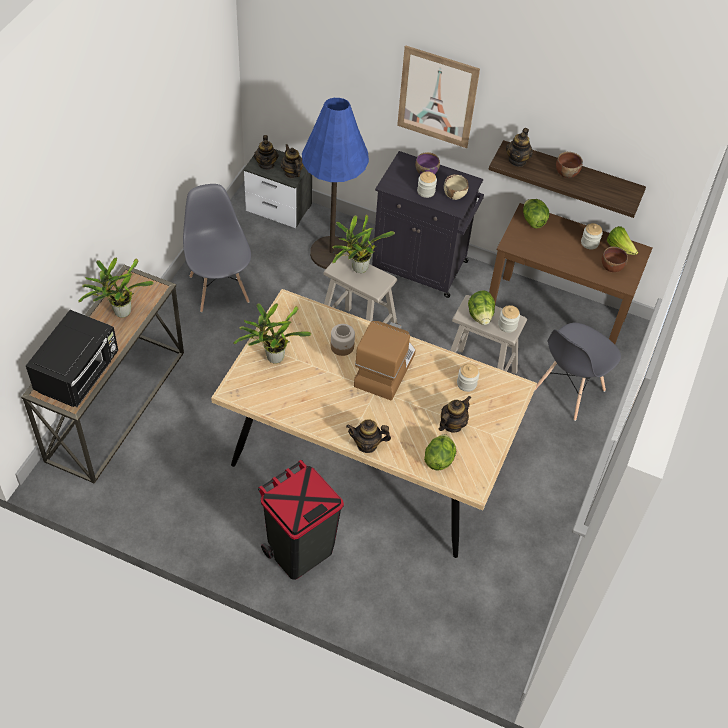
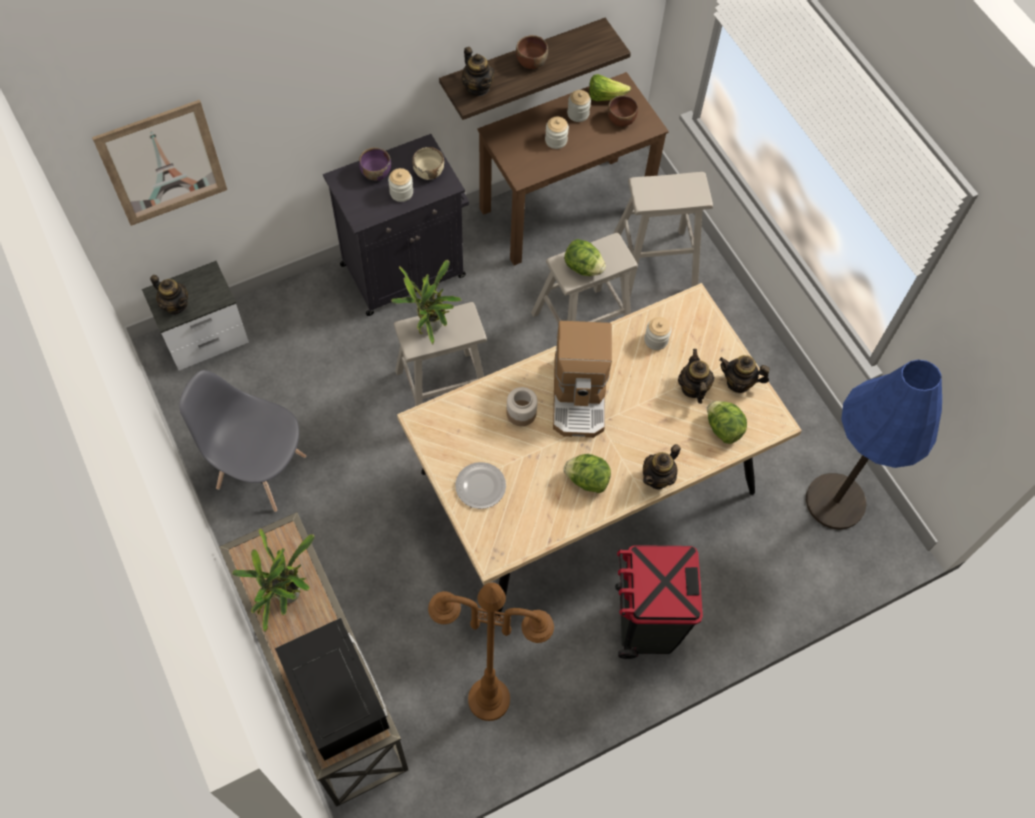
camera: 50 degrees left, 10 degrees up
(173, 496) = (488, 700): none -> brown floor lamp
(272, 357) = (481, 487): potted plant -> plate
(292, 173) = (212, 290): teapot -> teapot (738, 382)
(331, 253) = (314, 334): blue floor lamp -> blue floor lamp (835, 501)
(384, 369) = (580, 396): coffee machine -> coffee machine turned 150 degrees counterclockwise
(437, 97) = (348, 86): picture -> picture (163, 163)
(507, 325) = (613, 254): jar -> jar (556, 140)
(533, 220) = (510, 135): lettuce -> lettuce (586, 479)
(568, 390) = (653, 264): grey chair -> beige stool

